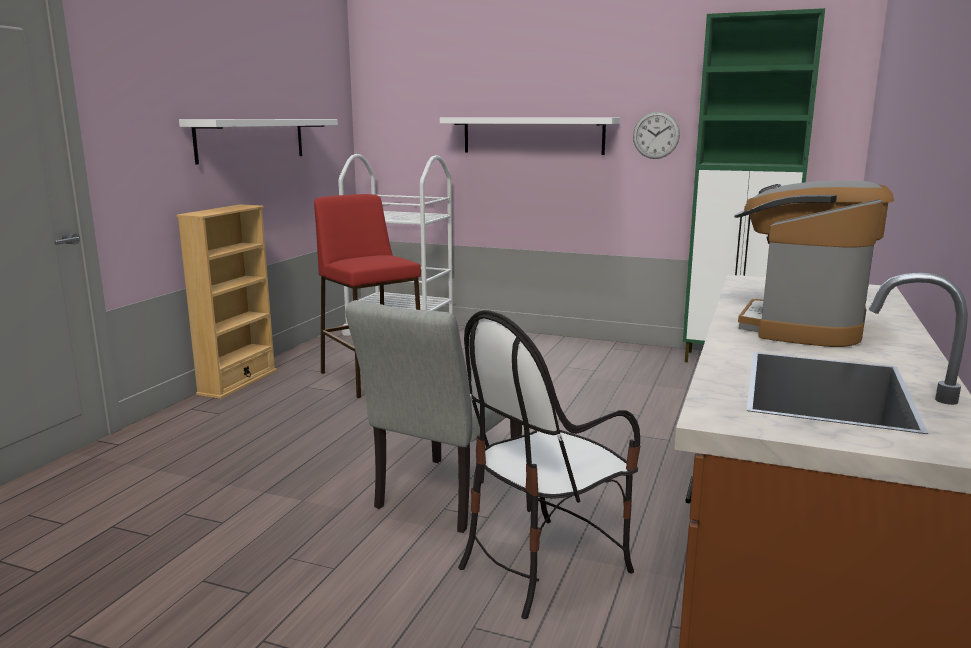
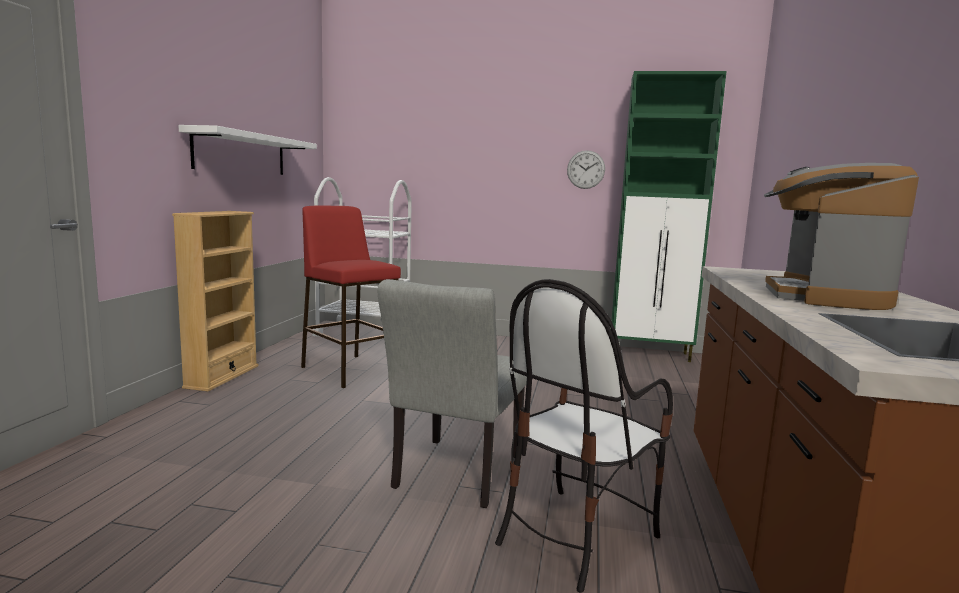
camera: 10 degrees left, 5 degrees down
(533, 135) = (483, 167): white shelf -> none

